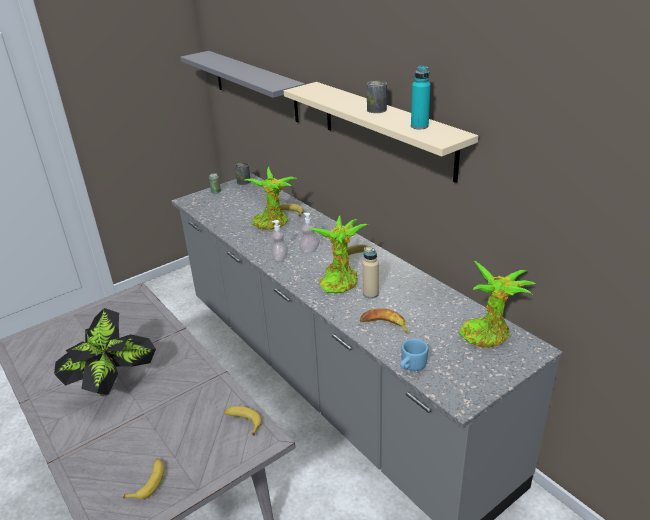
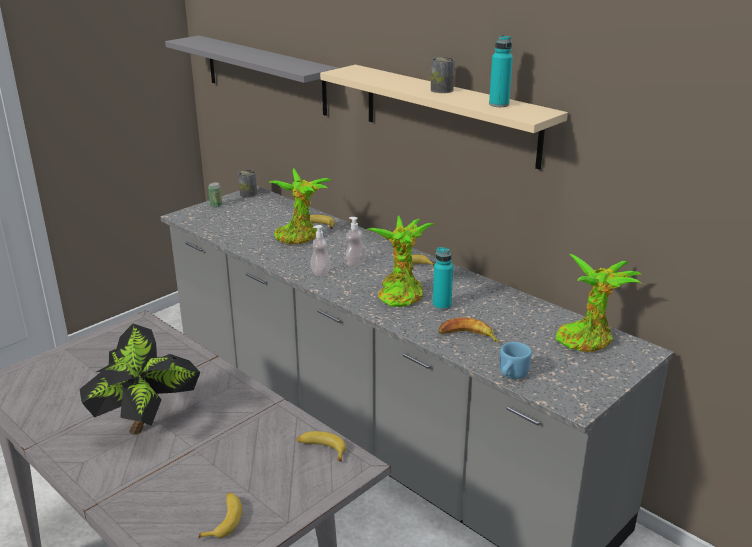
camera: 10 degrees left, 5 degrees down
(370, 294) = (441, 305): beige bottle -> turquoise bottle

